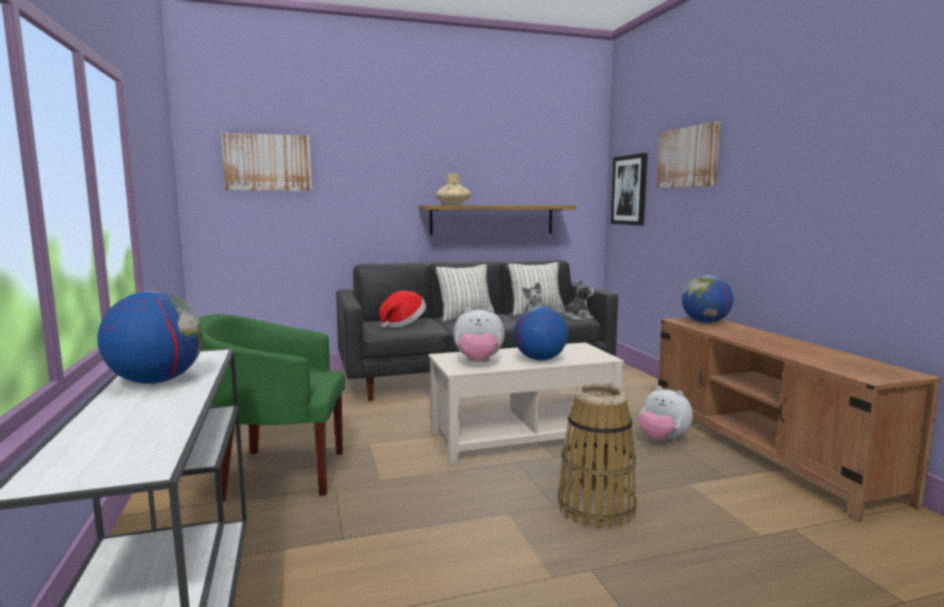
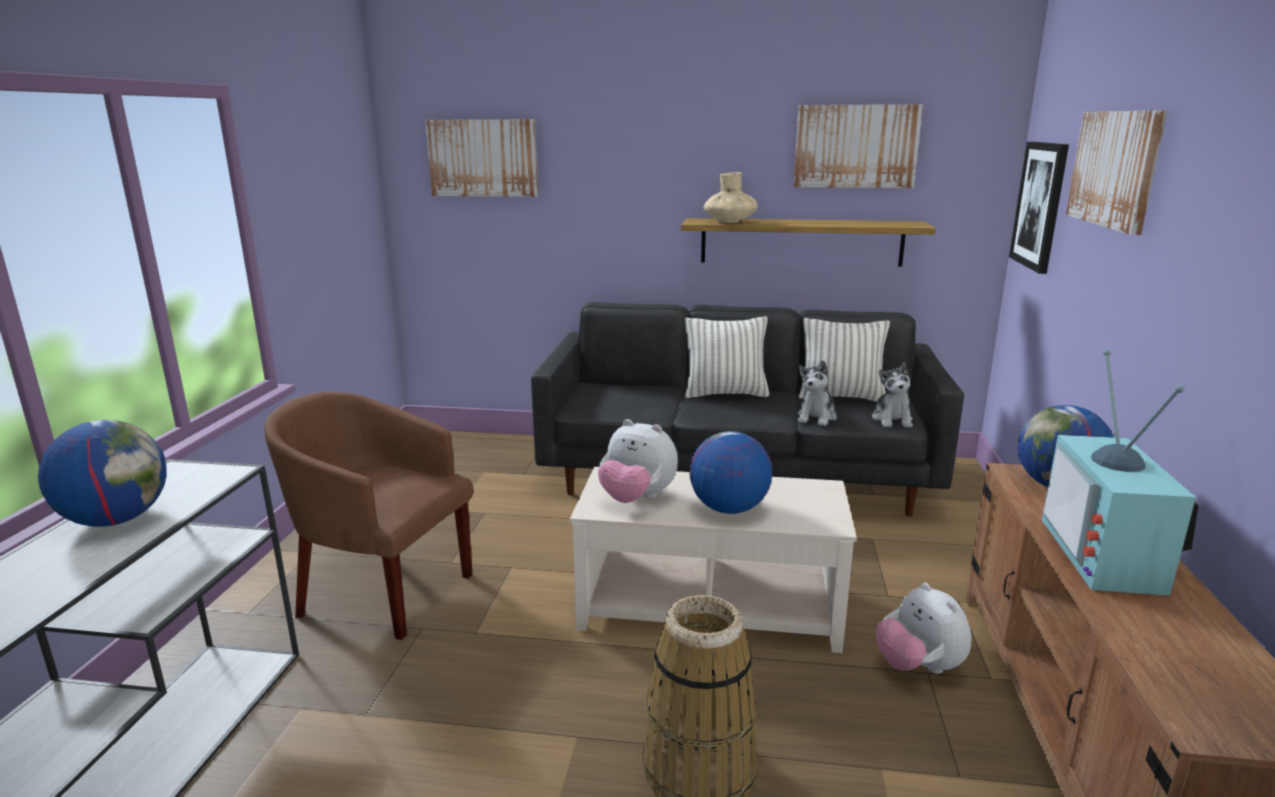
camera: 25 degrees right, 10 degrees up
(278, 473) = (382, 591): green armchair -> brown armchair
(402, 324) = (625, 397): hat -> none
(520, 160) = (855, 146): none -> picture
(577, 318) = (892, 419): plush toy -> plush toy turned 90 degrees clockwise
(761, 339) = (1109, 556): none -> television

